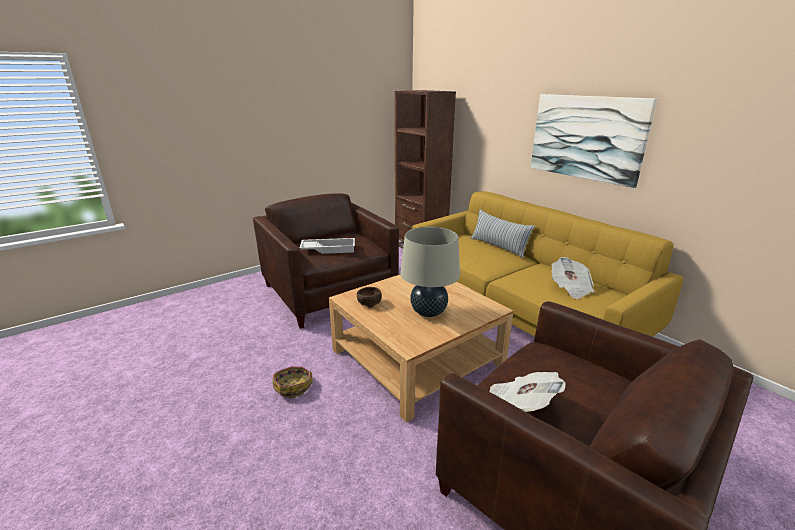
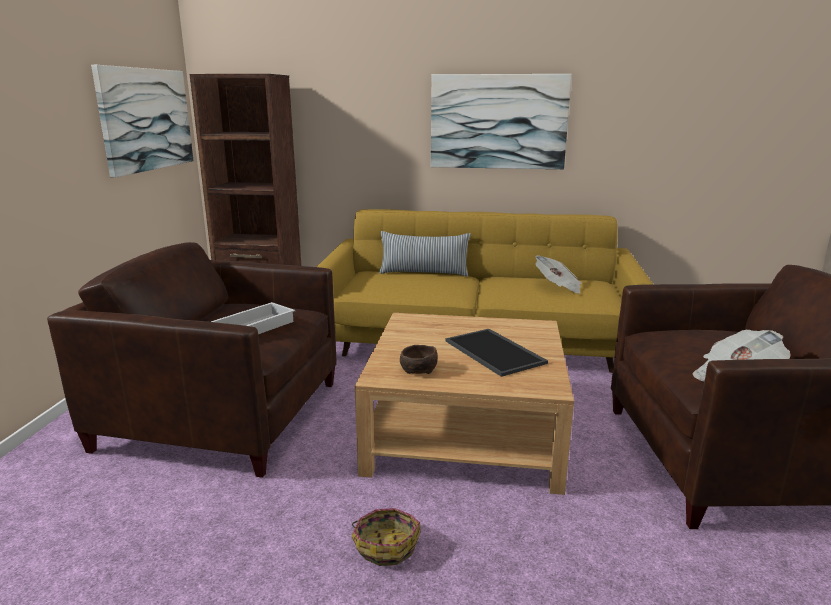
camera: 45 degrees left, 5 degrees down
(369, 117) = (146, 119): none -> picture
(428, 312) = (496, 352): beige table lamp -> tray

